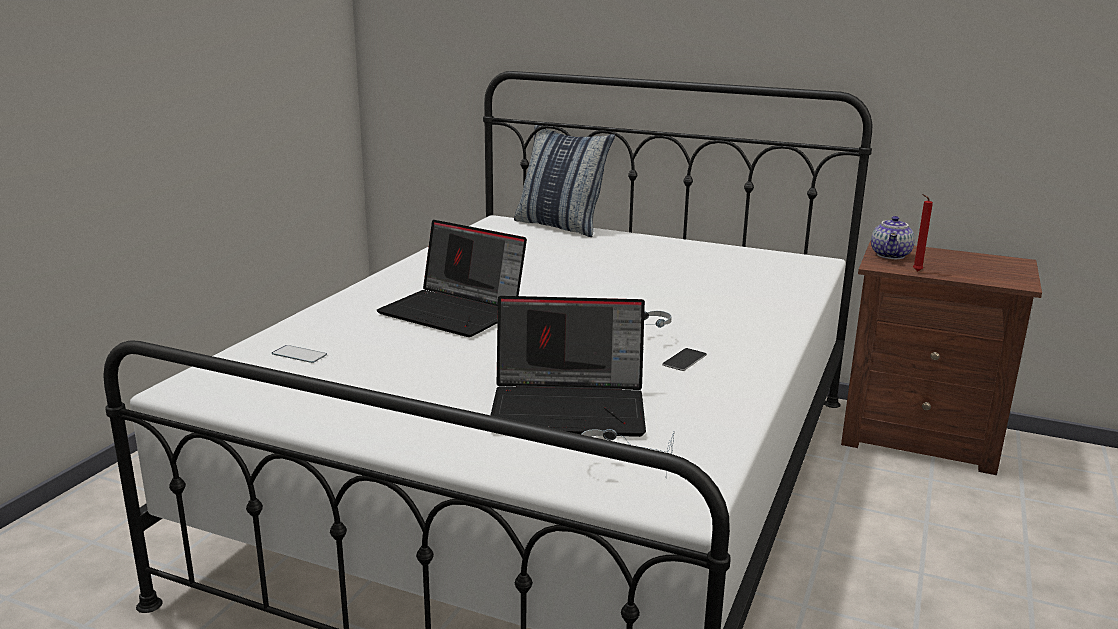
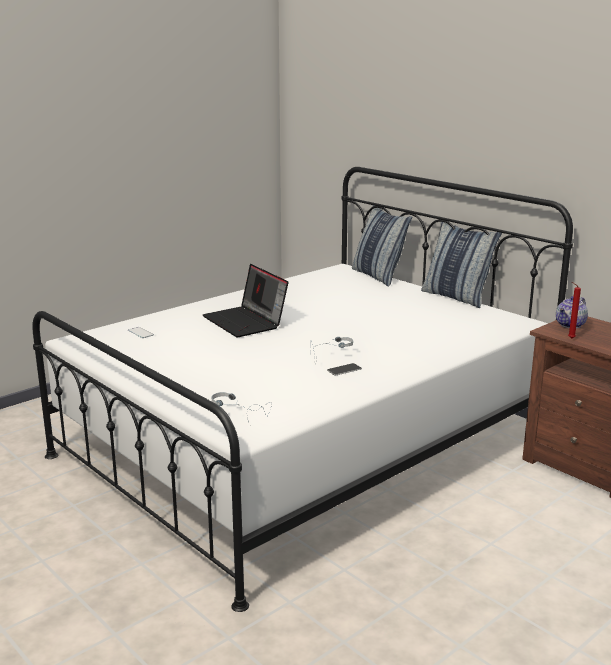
camera: 25 degrees right, 0 degrees up
(570, 407) = (246, 383): laptop -> none
(693, 240) = (456, 297): none -> pillow

